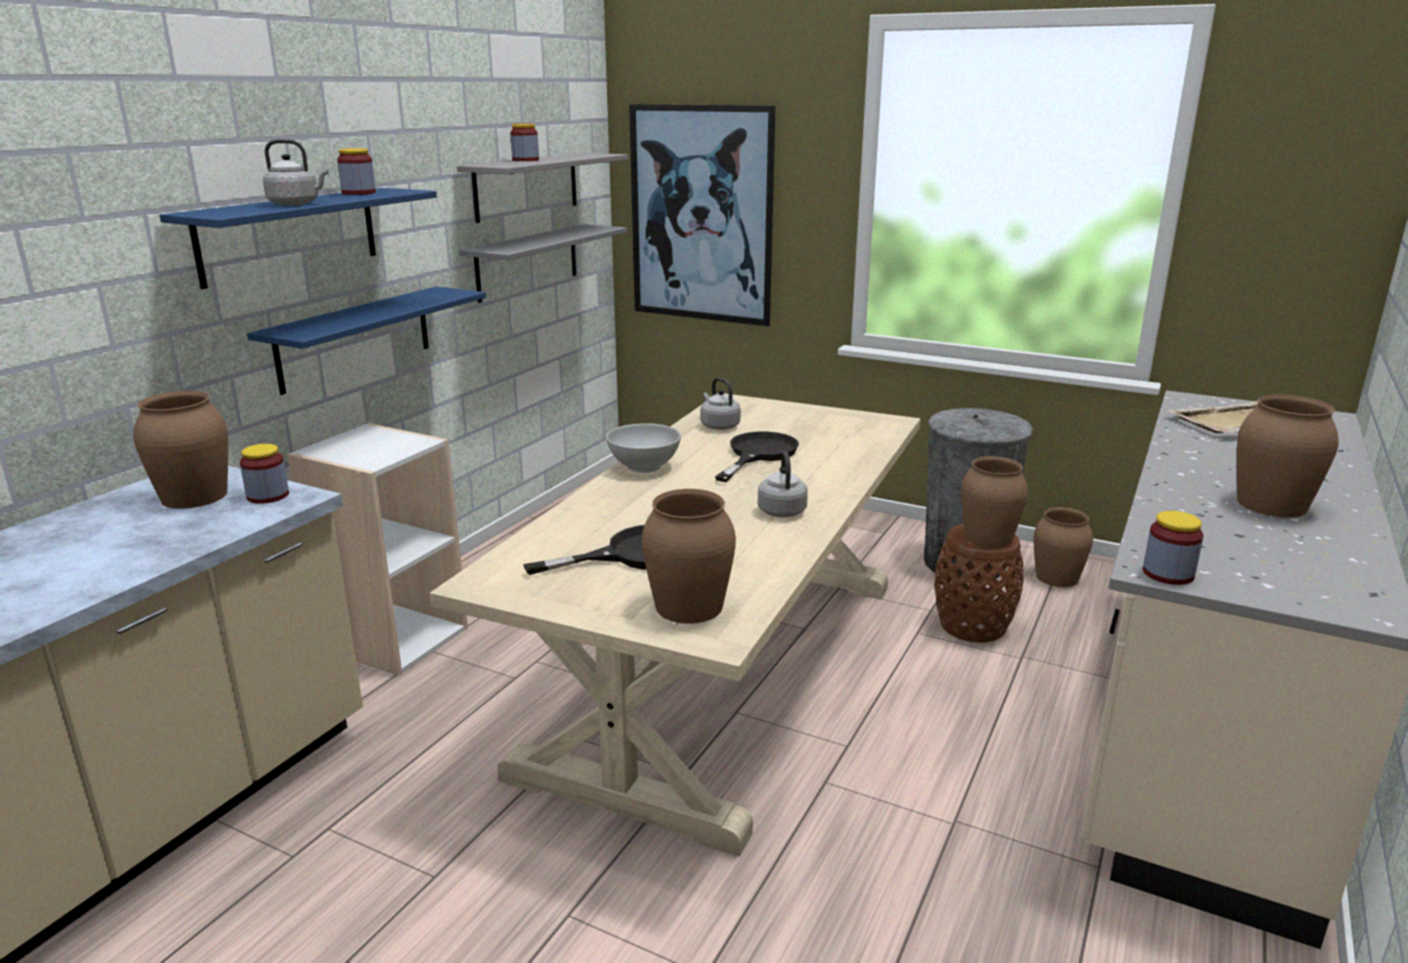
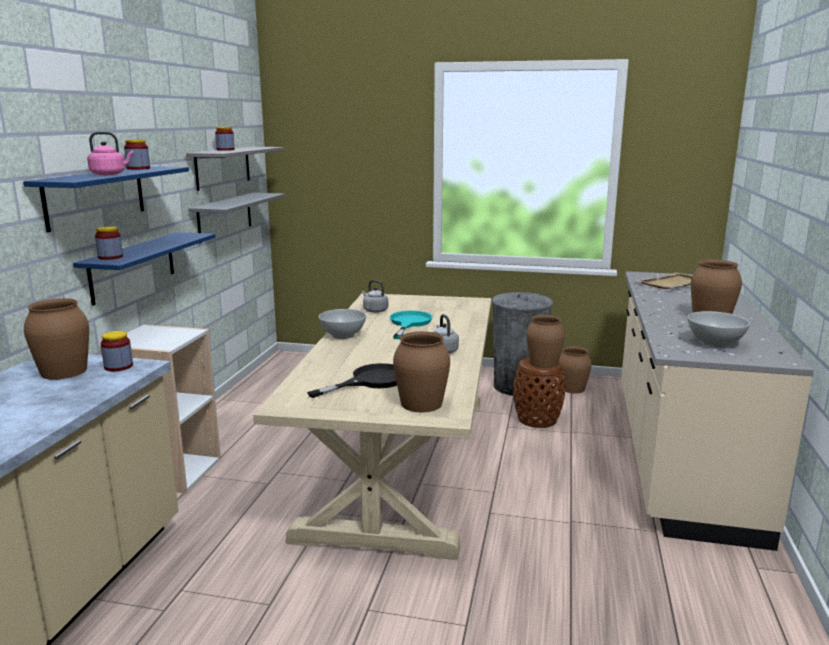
camera: 15 degrees left, 5 degrees down
(296, 204) = (110, 174): grey kettle -> pink kettle
(701, 215) = (330, 184): picture -> none
(758, 454) = (409, 323): black frying pan -> turquoise frying pan
(1168, 574) = (682, 353): jar -> jar (110, 257)
(1246, 559) = (714, 343): none -> white bowl

